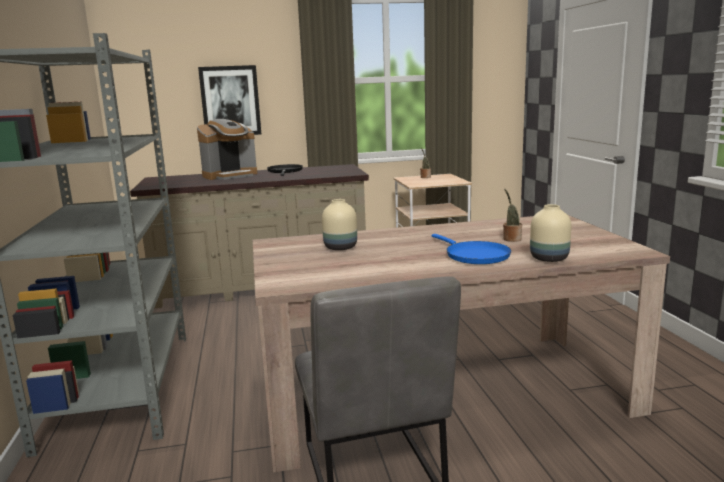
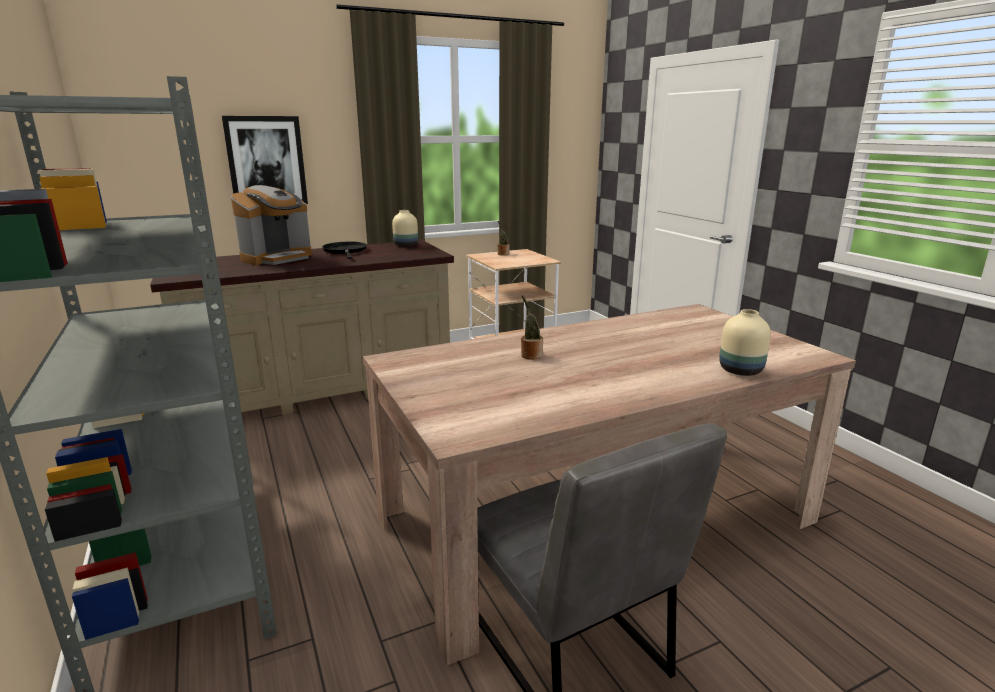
camera: 15 degrees left, 5 degrees up
(340, 247) = (487, 364): beige vase -> beige vase (405, 245)
(474, 255) = (656, 370): blue frying pan -> none
(511, 239) = (675, 342): potted plant -> potted plant (530, 355)

